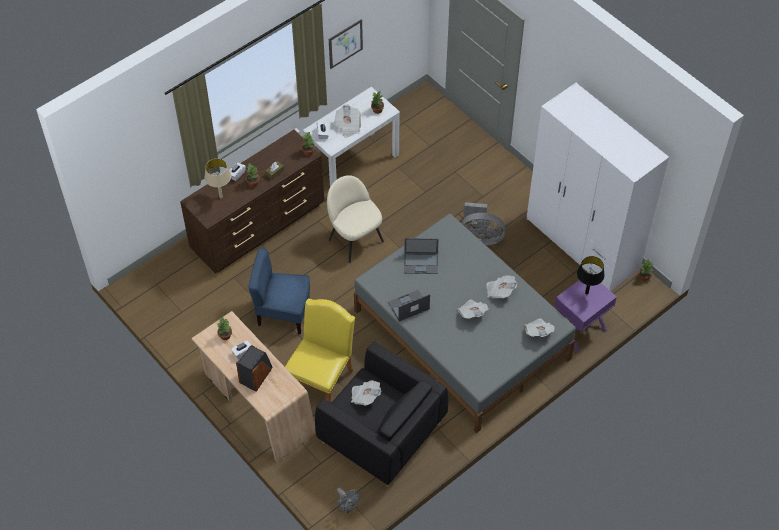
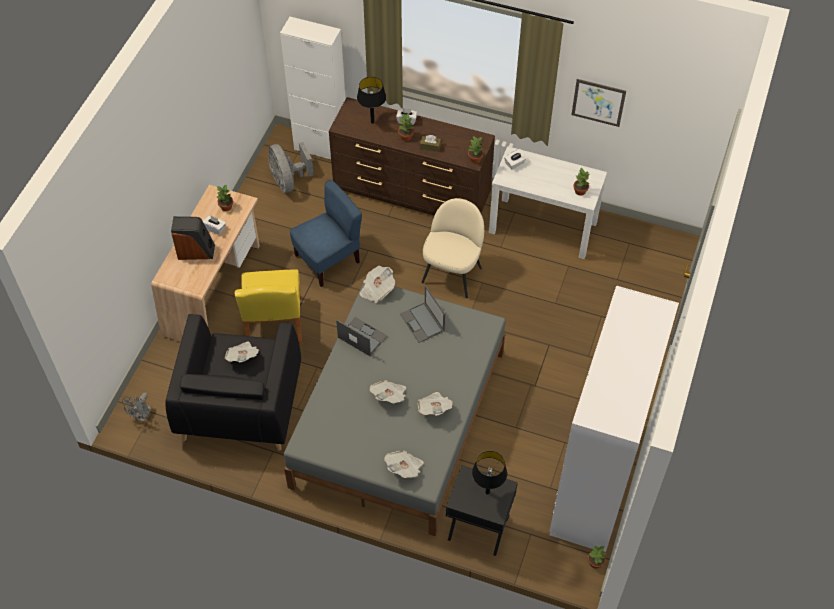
camera: 60 degrees right, 0 degrees up
(164, 265) = (321, 148): none -> white cabinet
(221, 197) = (372, 122): beige table lamp -> black table lamp
(283, 313) = (328, 260): blue chair -> blue chair turned 75 degrees clockwise
(322, 377) = (274, 326): yellow chair -> yellow chair turned 90 degrees clockwise
(348, 126) = (540, 178): newspaper -> newspaper (377, 290)
(480, 237) = (533, 378): grey fan -> grey fan (288, 181)
(580, 330) = (478, 528): purple nightstand -> black nightstand

